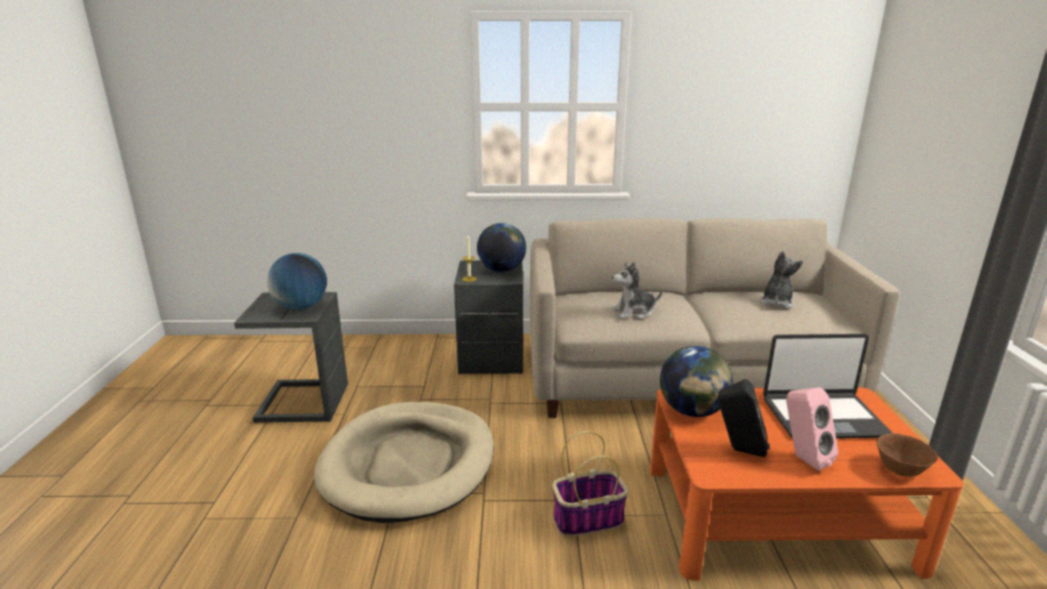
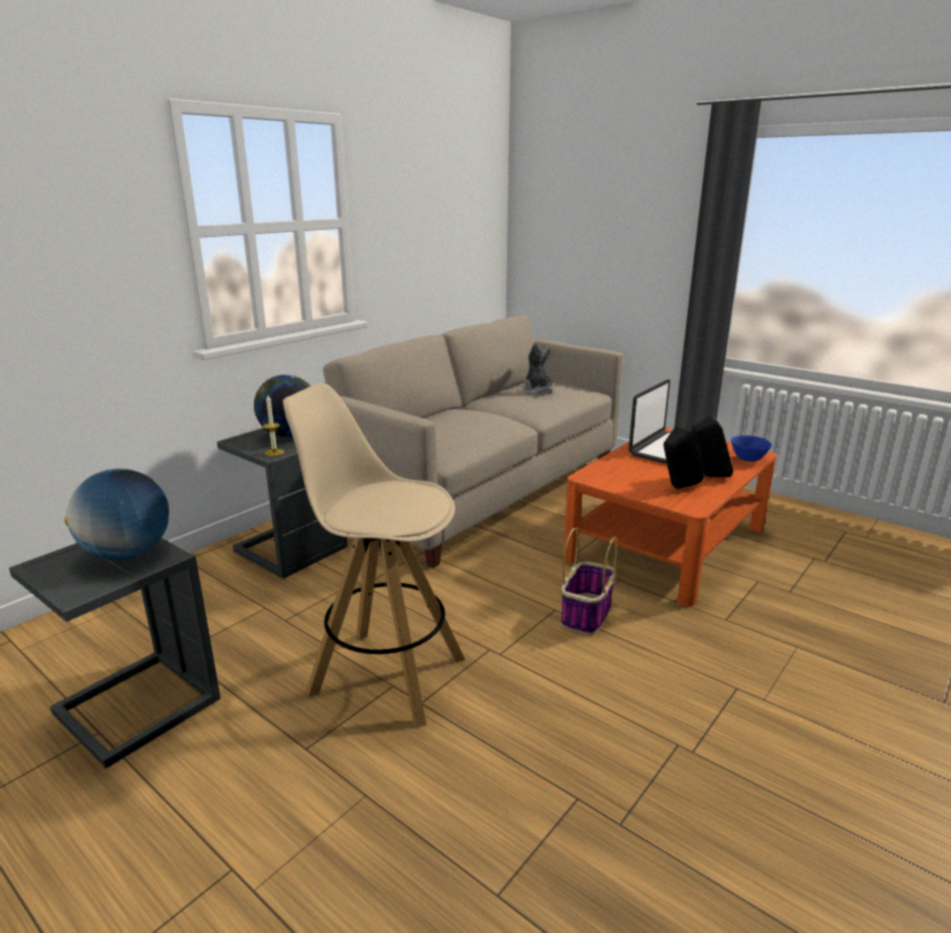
camera: 50 degrees left, 0 degrees up
(409, 464) = (386, 674): beige dog bed -> beige stool
(634, 312) = (468, 429): plush toy -> none
(692, 411) = (612, 480): globe -> none
(802, 458) = (708, 476): pink speaker -> black speaker
(900, 470) = (748, 459): brown bowl -> blue bowl

